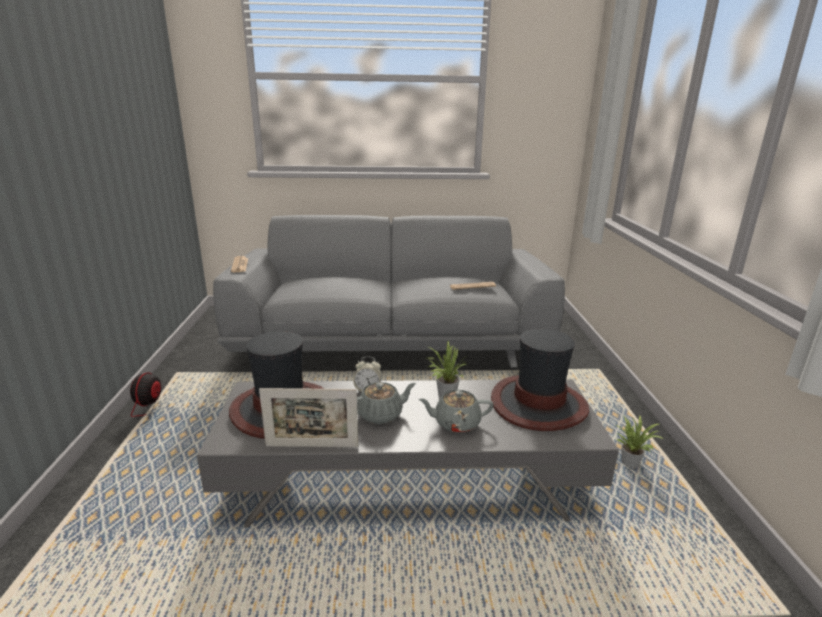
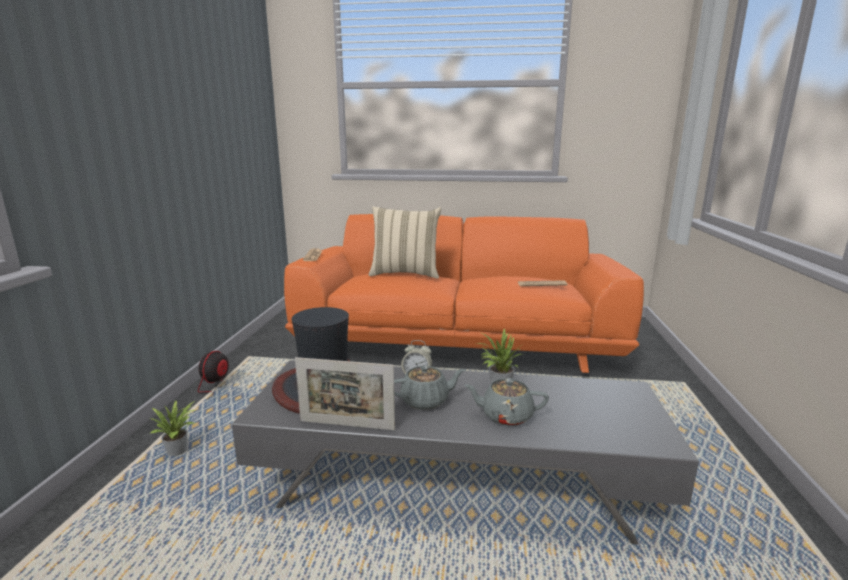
camera: 10 degrees right, 5 degrees down
(337, 279) = (405, 273): none -> beige pillow
(392, 343) = (459, 343): grey sofa -> orange sofa
(538, 404) = (603, 404): hat -> none
(630, 462) = (718, 485): potted plant -> potted plant (180, 451)

